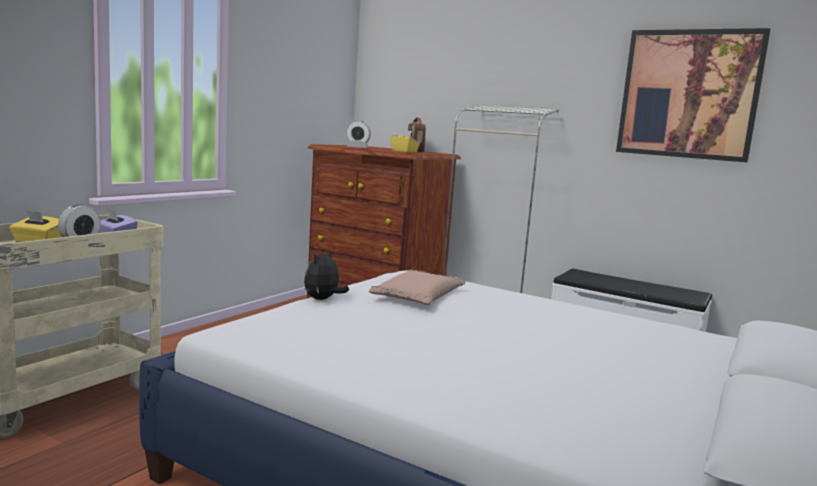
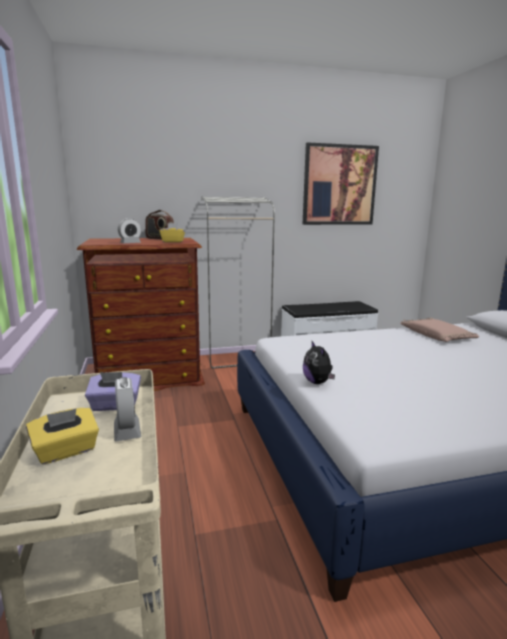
camera: 45 degrees left, 5 degrees up
(418, 295) = (336, 354): beige pillow -> beige pillow (437, 334)

